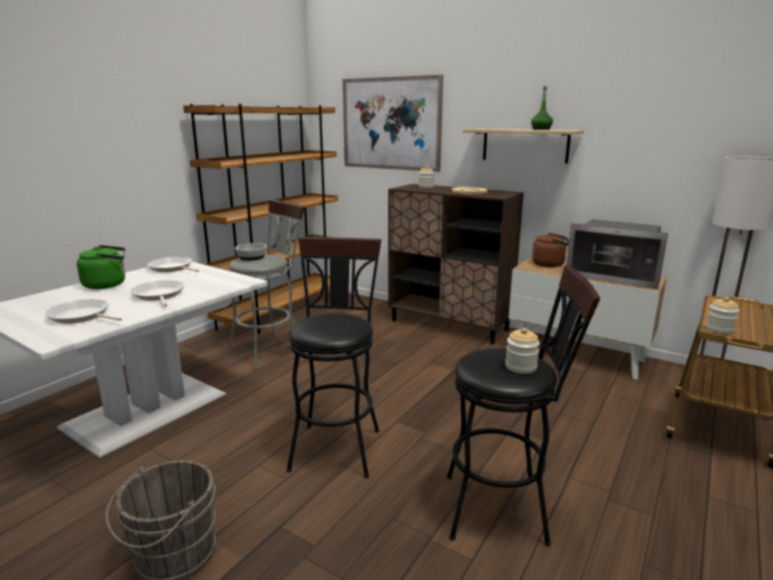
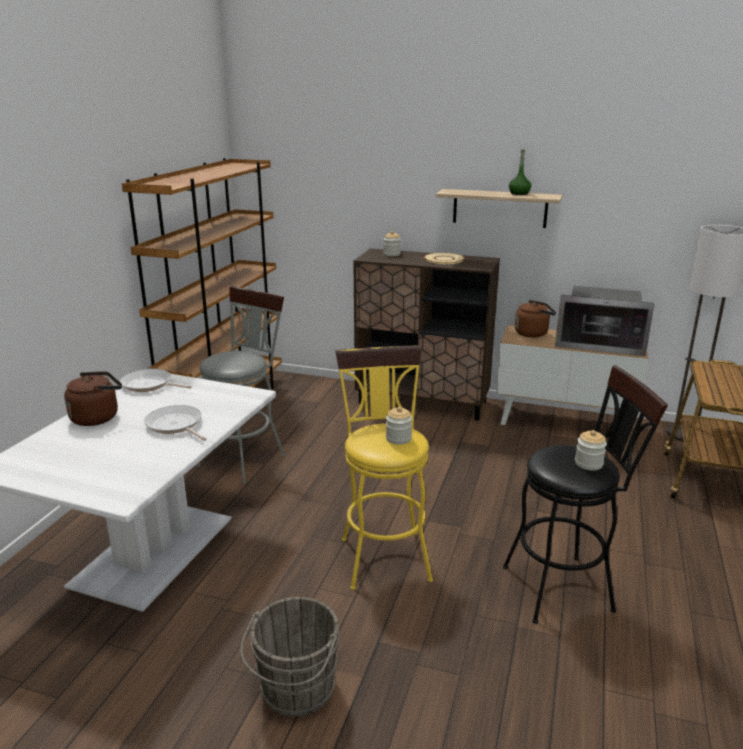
camera: 15 degrees left, 5 degrees up
(81, 316) = (118, 464): frying pan -> none
(108, 284) = (97, 417): green kettle -> brown kettle
(251, 257) = (224, 358): bowl -> none
(337, 444) = (383, 553): black stool -> yellow stool
(390, 124) = (339, 180): picture -> none
(719, 329) = (717, 399): jar -> jar (398, 438)

